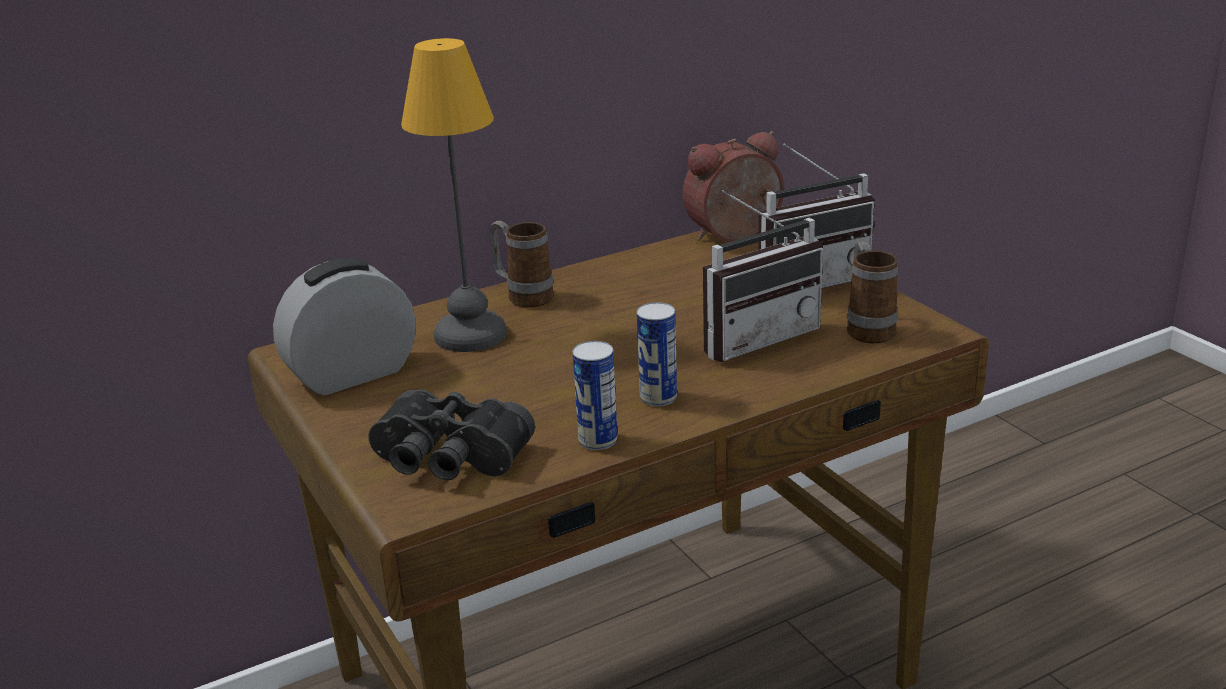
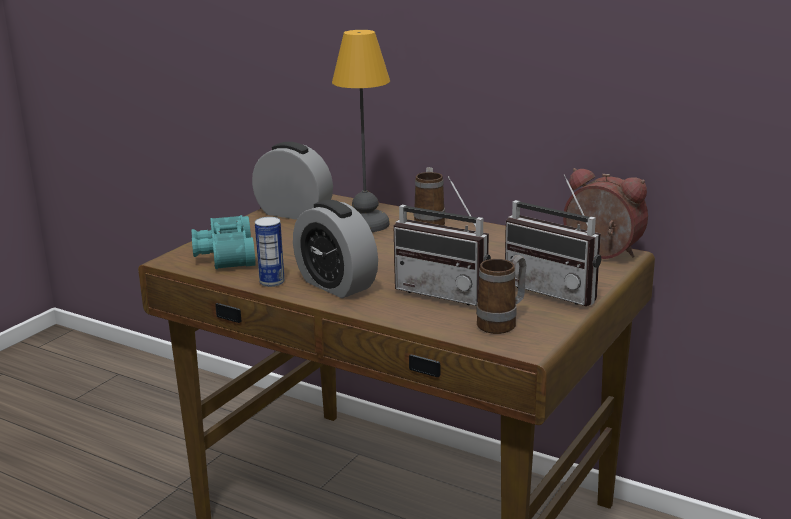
camera: 60 degrees right, 5 degrees down
(447, 460) = (223, 255): black binoculars -> turquoise binoculars
(658, 398) = (336, 285): can -> alarm clock

